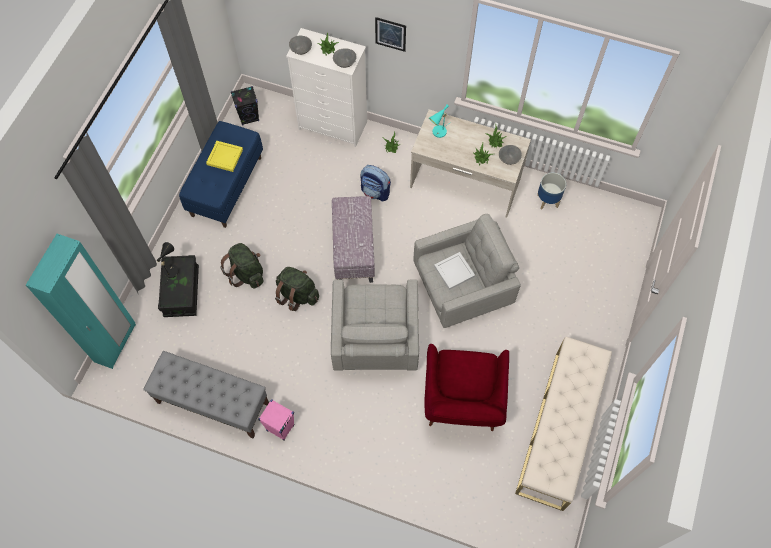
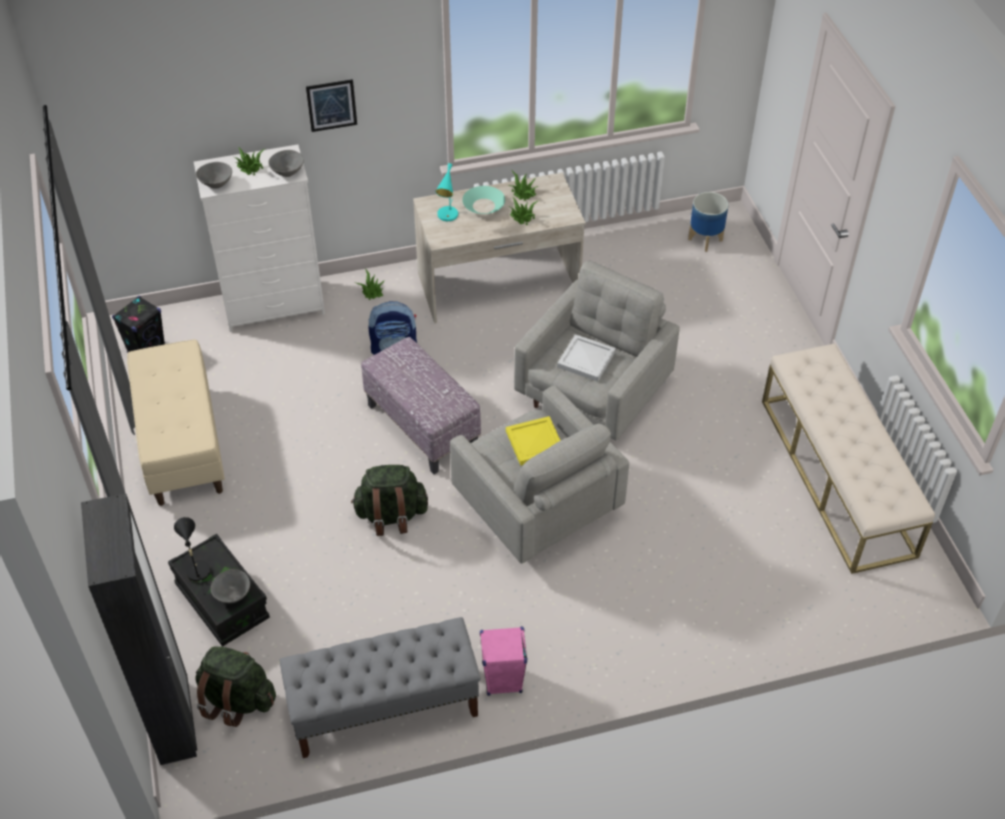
camera: 35 degrees left, 15 degrees down
(116, 343) = (175, 721): turquoise wardrobe -> black wardrobe
(225, 157) = (173, 387): yellow tray -> yellow tray (535, 442)
(226, 186) = (181, 444): blue bench -> beige bench
(246, 273) = (299, 529): green backpack -> green backpack (237, 699)
(462, 404) = (705, 516): red armchair -> none
(465, 137) = (483, 205): none -> turquoise bowl
(509, 159) = (556, 203): grey bowl -> grey bowl (233, 594)
(548, 201) = (611, 255): planter -> planter (705, 239)

